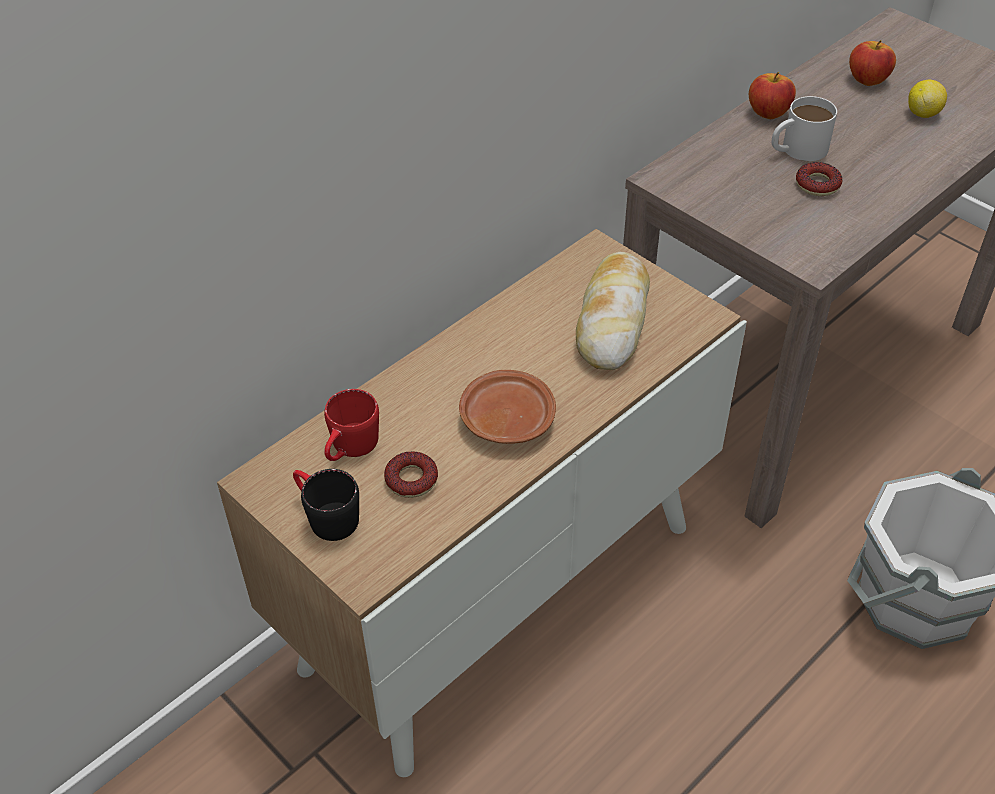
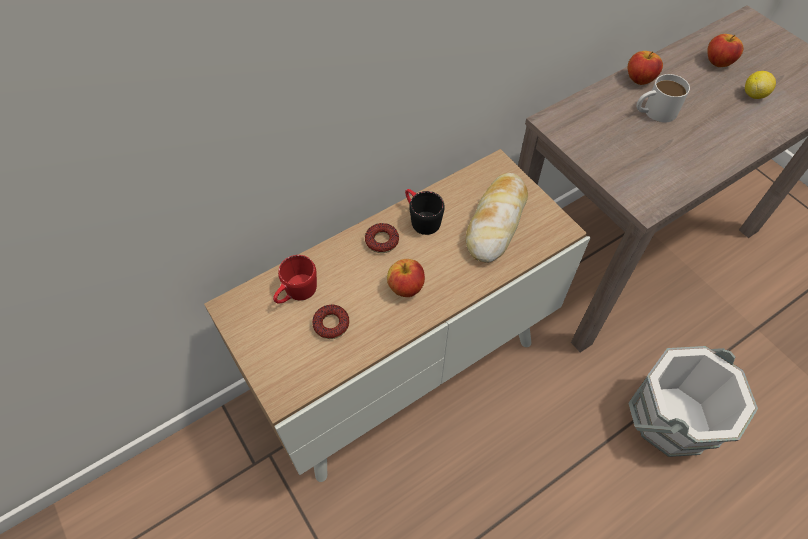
camera: 10 degrees right, 10 degrees up
(325, 516) = (268, 342): black mug -> black mug (420, 218)
(506, 418) = (406, 287): brown plate -> apple
(817, 184) = (663, 142): donut -> donut (382, 241)

